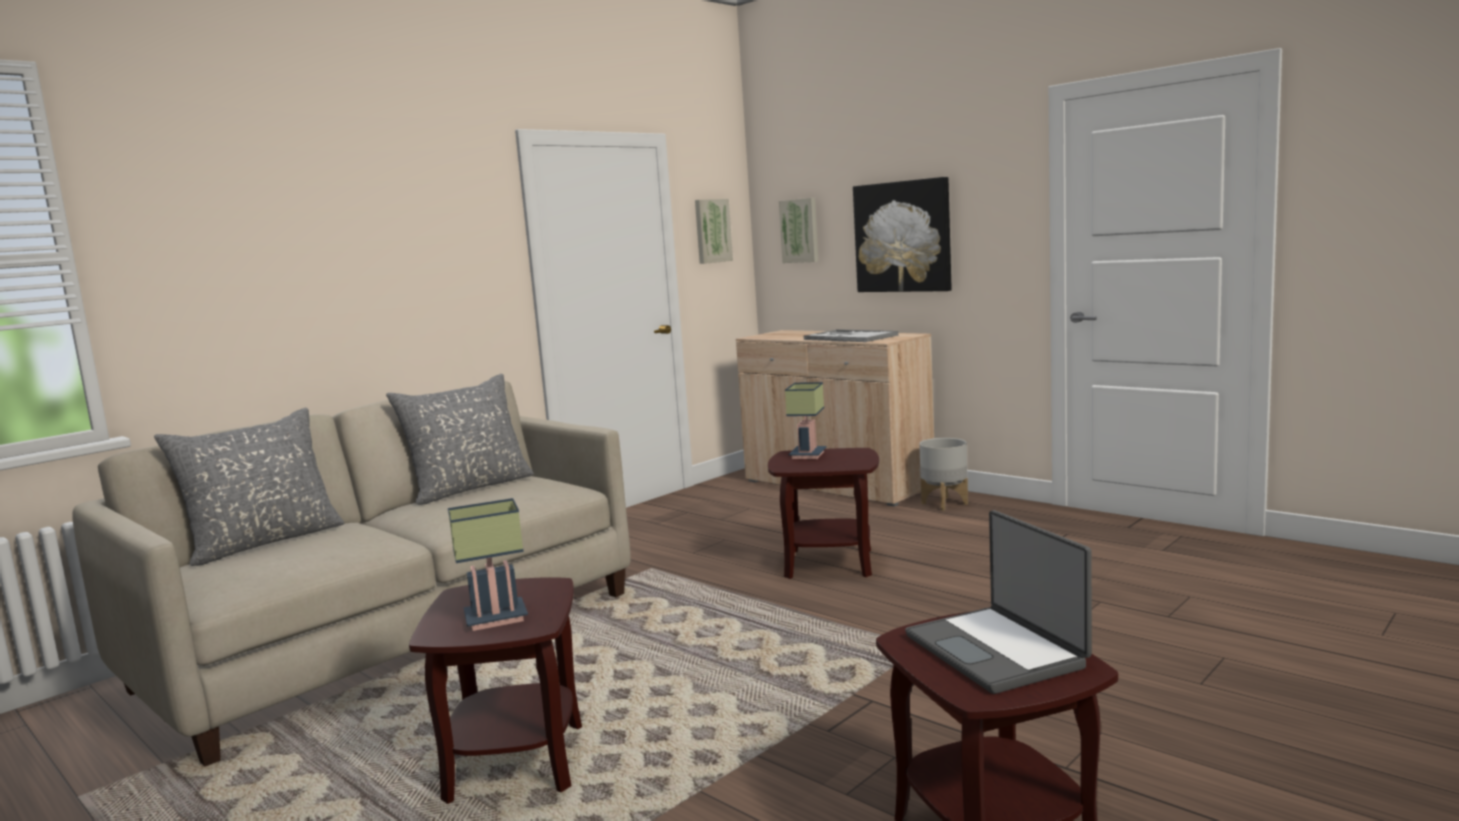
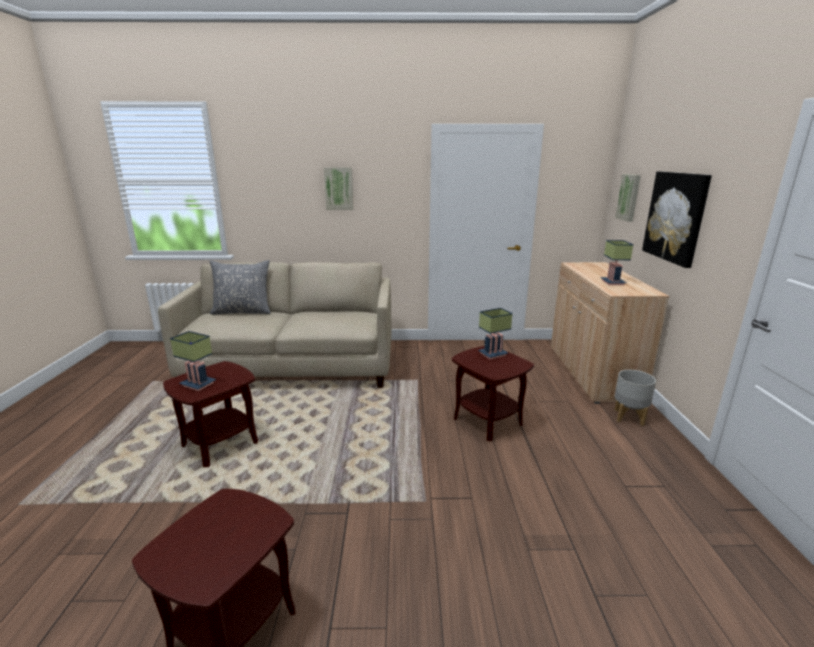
camera: 45 degrees right, 10 degrees up
(469, 488) = (336, 312): grey pillow -> none
(712, 231) = (572, 189): picture -> picture (339, 188)
(849, 337) = (611, 282): tray -> table lamp
(997, 650) = (222, 539): laptop -> none

